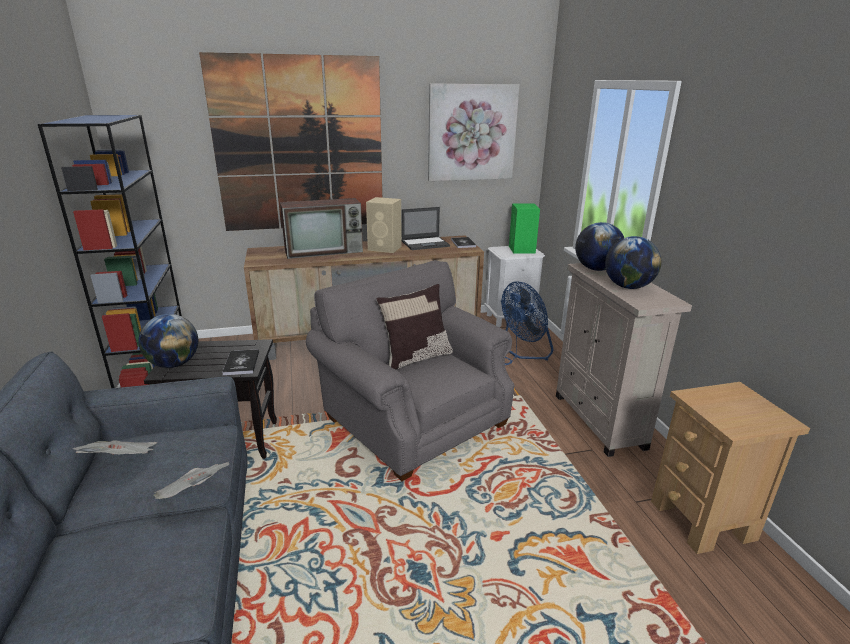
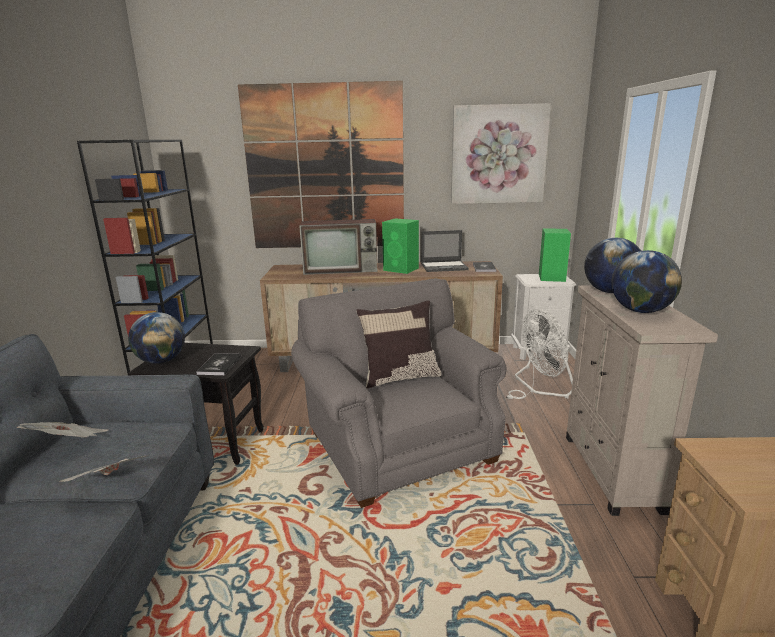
camera: 15 degrees right, 5 degrees down
(385, 248) = (401, 269): beige speaker -> green speaker
(516, 350) = (534, 385): blue fan -> white fan

